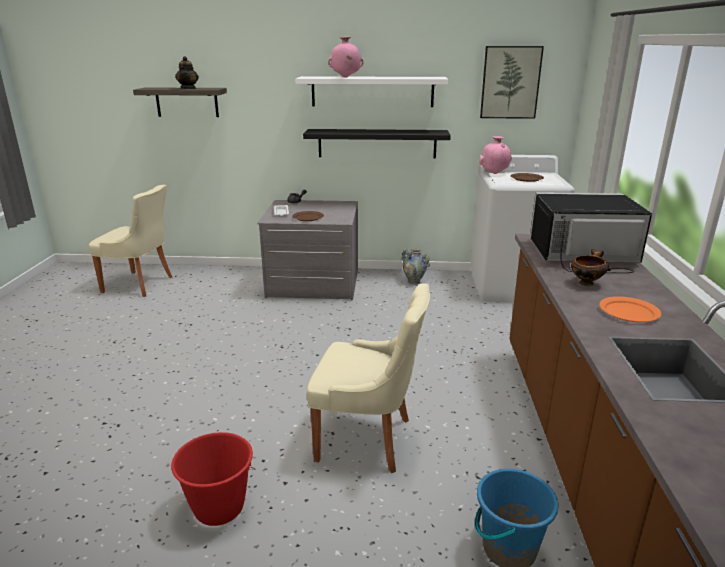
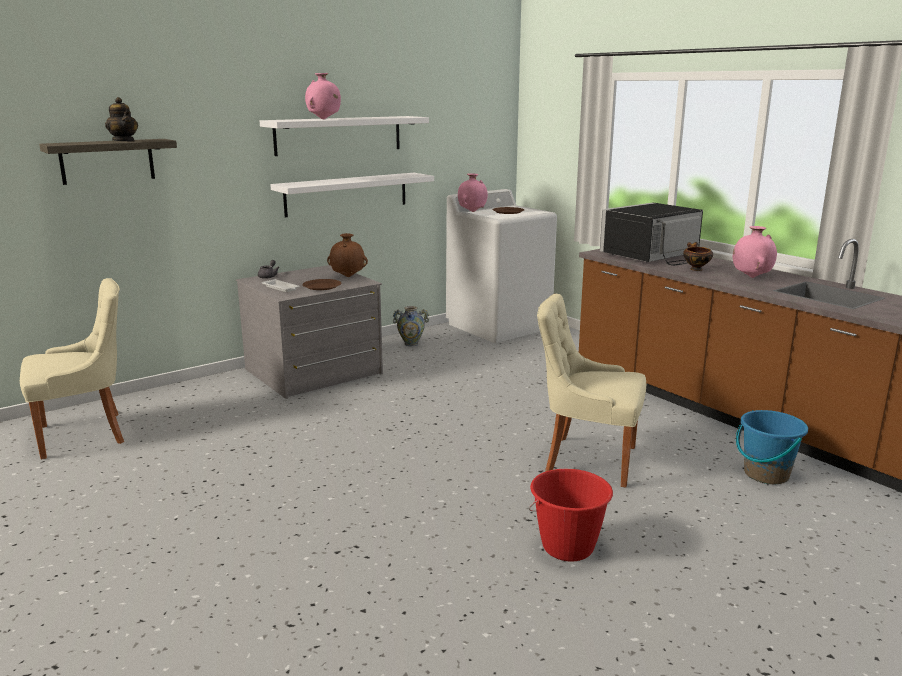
camera: 40 degrees left, 5 degrees down
(342, 213) = (348, 276): none -> brown vase
(368, 439) = (586, 459): beige chair -> beige chair turned 135 degrees counterclockwise
(377, 143) = (347, 194): black shelf -> white shelf
(510, 82) = (463, 120): picture -> none
(628, 312) = (751, 277): orange plate -> pink vase

